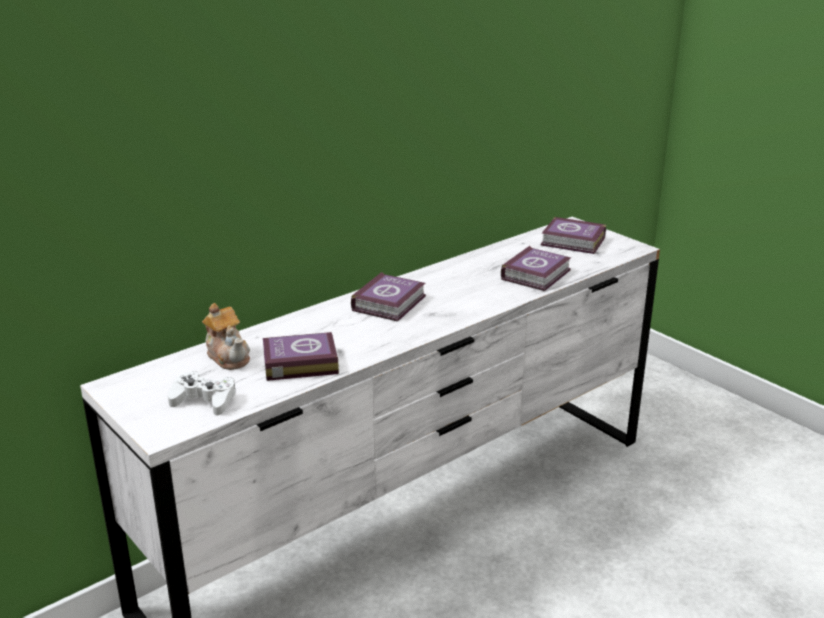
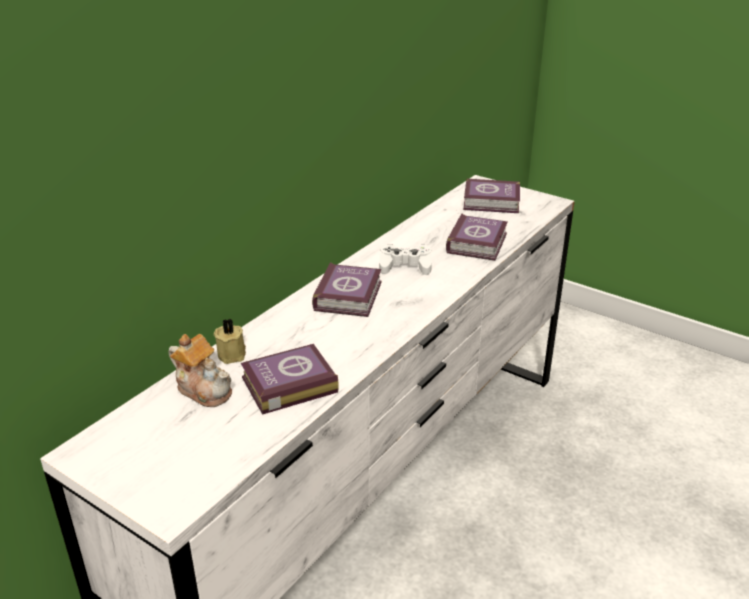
camera: 15 degrees left, 5 degrees up
(204, 400) = (202, 453): white game controller -> white game controller (405, 266)
(265, 334) = (233, 354): none -> beige candle

